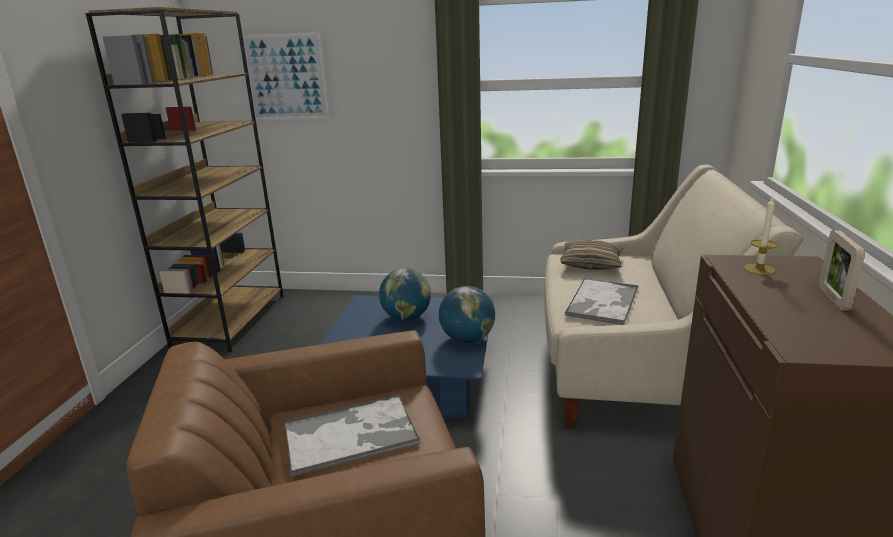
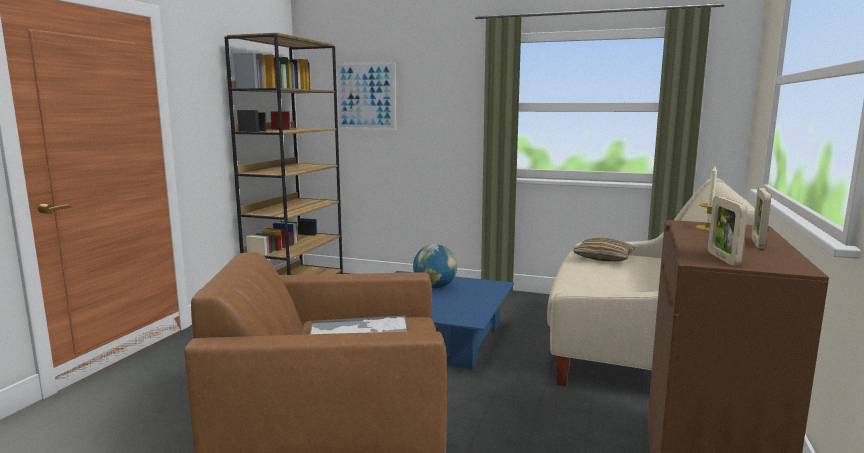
camera: 10 degrees right, 10 degrees down
(467, 339) = (481, 304): globe -> none
(602, 302) = (601, 281): tray -> none
(820, 341) = (723, 258): none -> picture frame

